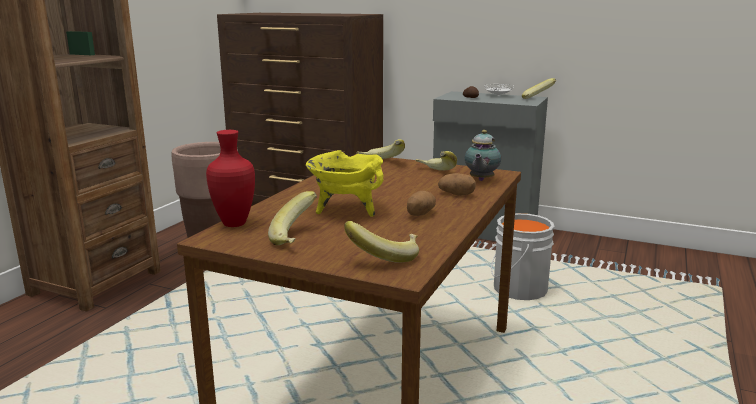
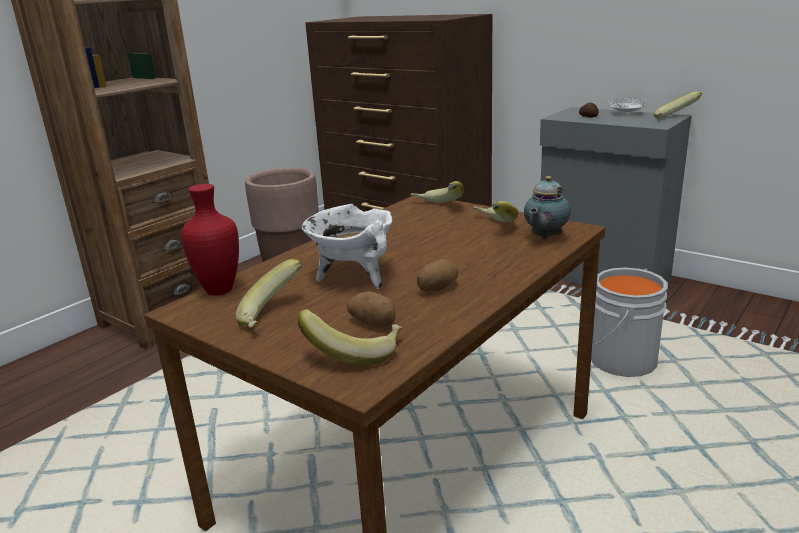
camera: 15 degrees right, 5 degrees up
(346, 210) = (353, 278): yellow cooking pot -> white cooking pot
(457, 194) = (501, 259): potato -> potato (374, 323)

